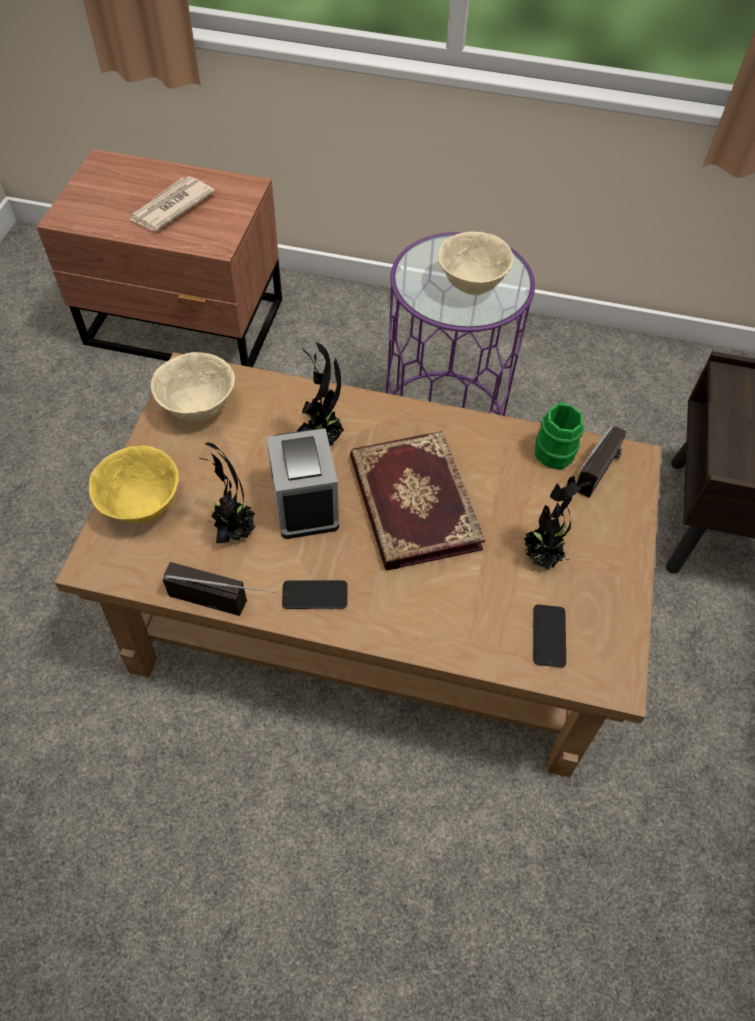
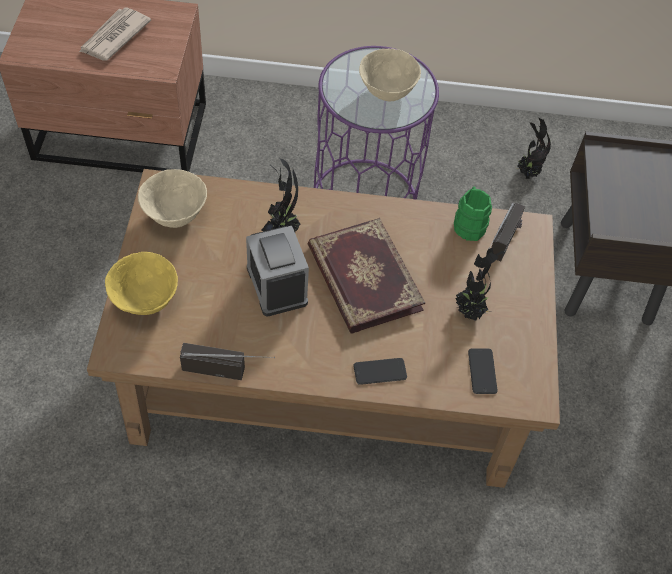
camera: 10 degrees left, 0 degrees up
(234, 530) = (224, 313): potted plant -> potted plant (526, 173)
(315, 595) = (297, 358): phone -> phone (380, 371)

